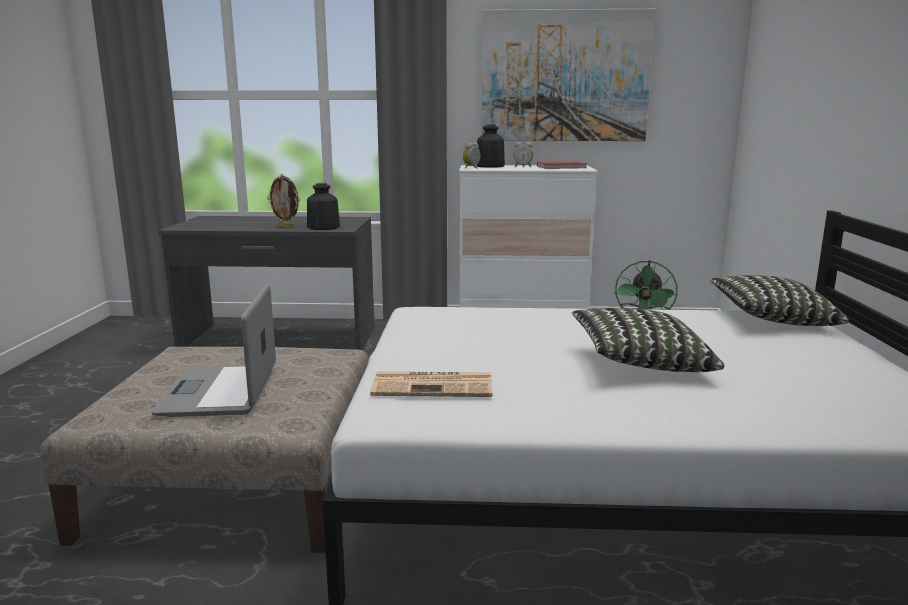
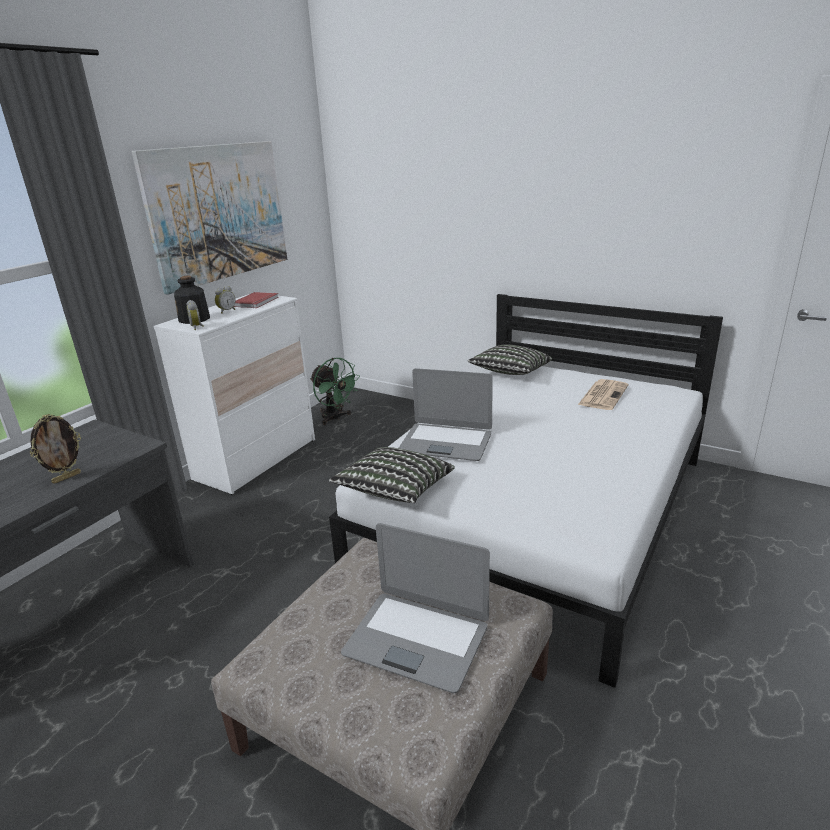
camera: 60 degrees left, 10 degrees up
(323, 227) = (111, 455): bottle -> none
(434, 385) = (550, 511): newspaper -> newspaper (603, 395)
(526, 322) = (446, 442): none -> laptop
(639, 363) = (556, 431): pillow -> pillow (394, 491)

